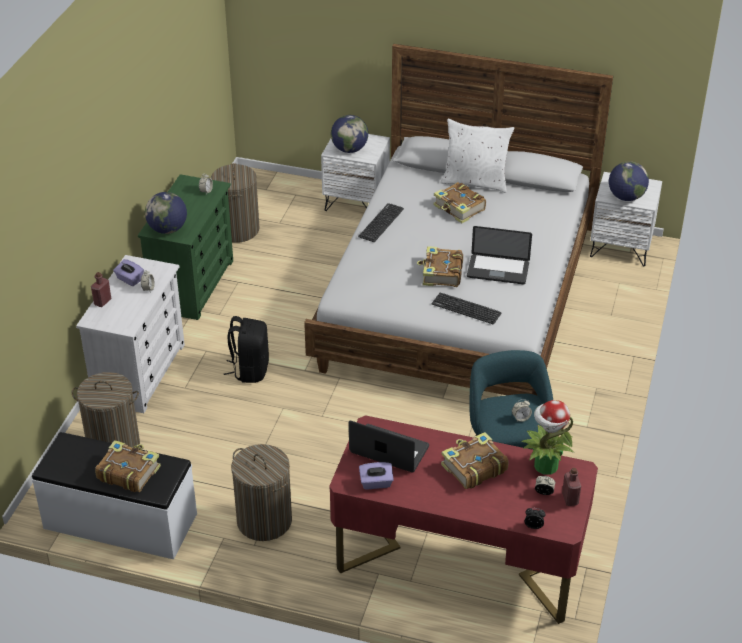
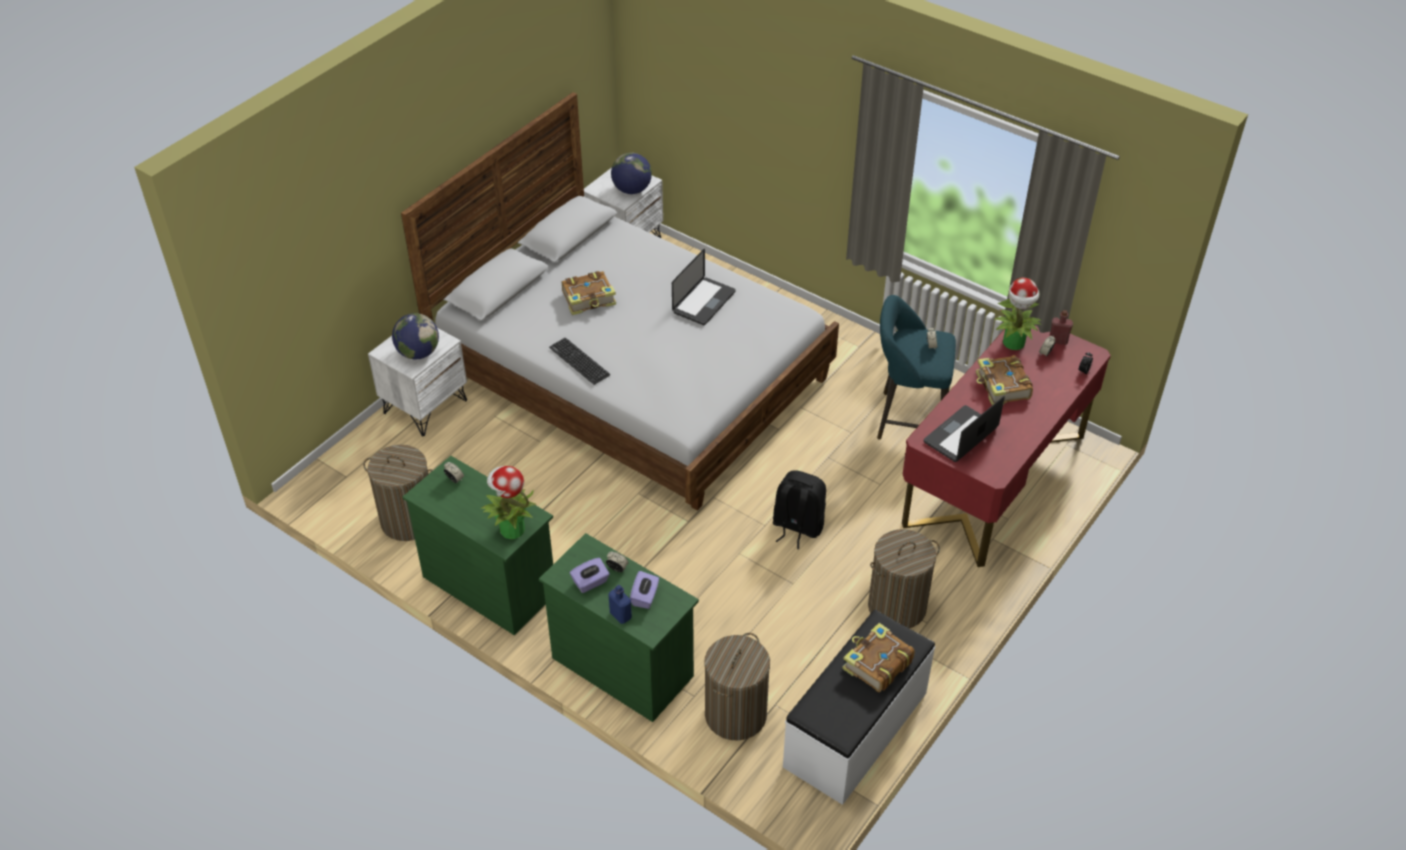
camera: 70 degrees left, 5 degrees up
(102, 302) = (620, 615): red bottle -> blue bottle
(140, 372) = (622, 666): white dresser -> green dresser
(168, 229) = (511, 529): globe -> potted plant
(250, 370) = (666, 566): black backpack -> black backpack (797, 527)
(376, 483) = (1002, 455): purple tissue box -> purple tissue box (645, 597)
(441, 274) = (690, 341): book -> none
(466, 309) = (753, 340): keyboard -> none
(475, 182) = (549, 275): white pillow -> none

